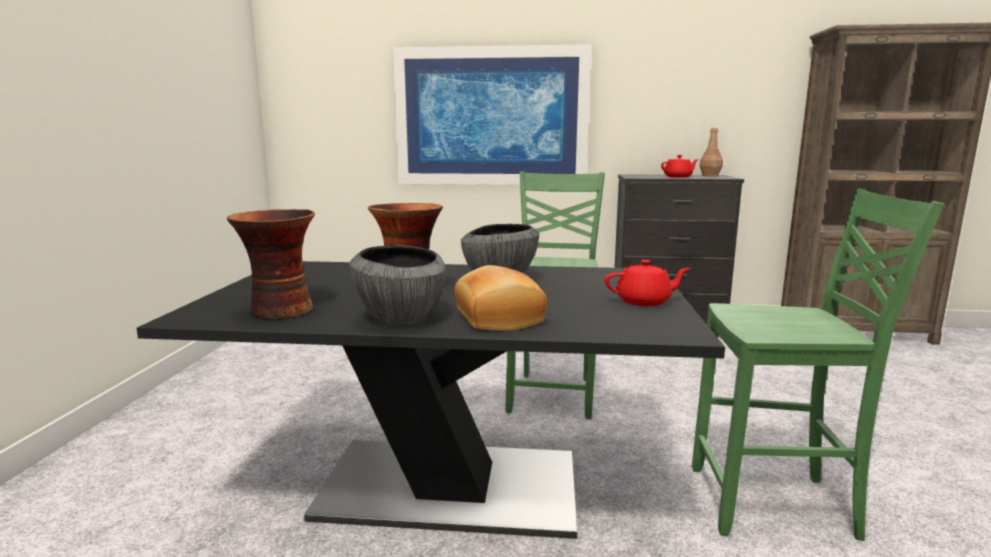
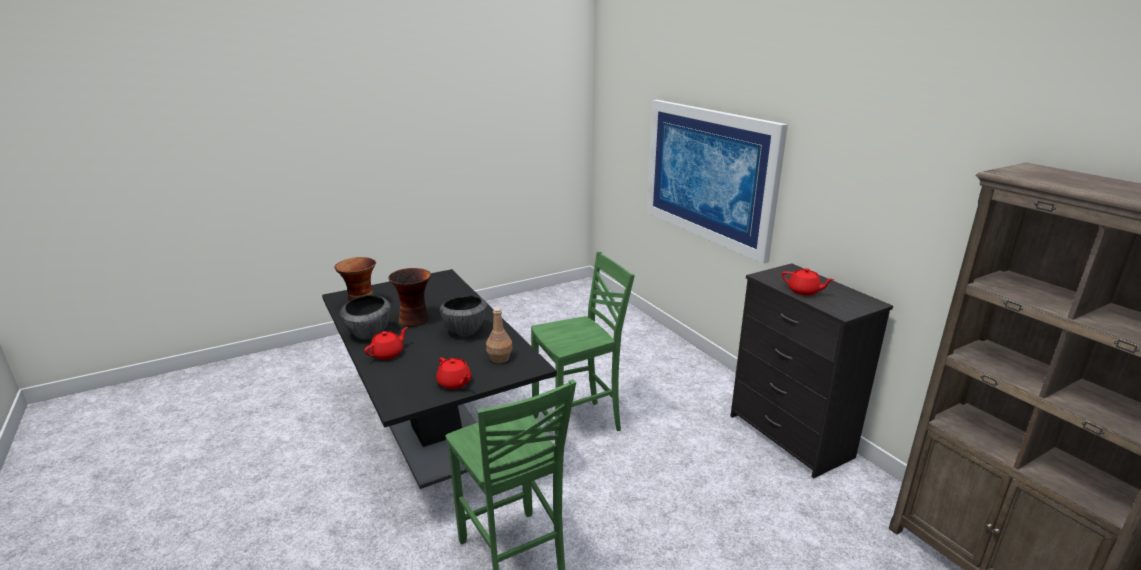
camera: 55 degrees right, 10 degrees up
(496, 317) = (388, 354): bread -> red teapot
(710, 176) = (856, 301): brown bottle -> brown bottle (500, 358)

